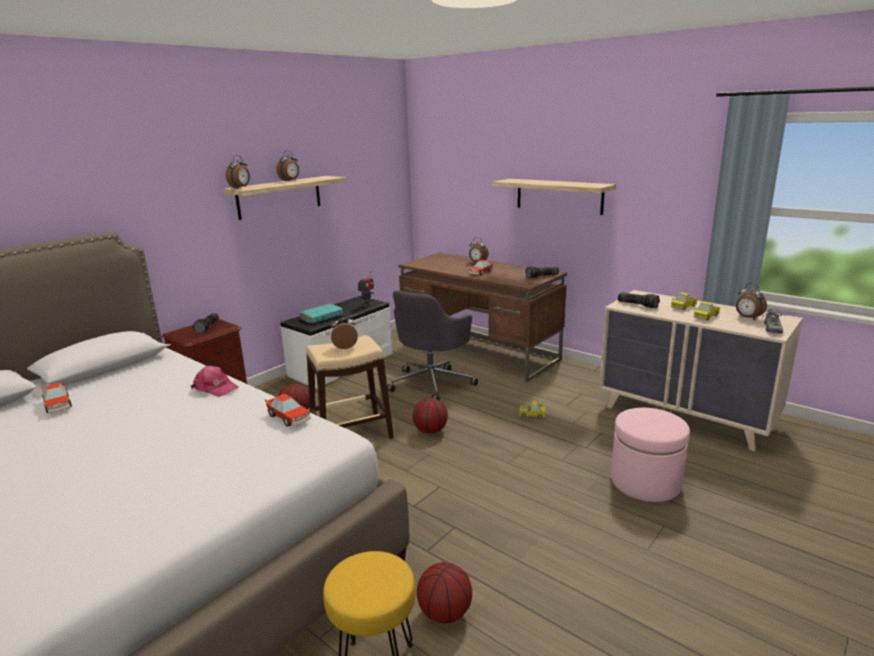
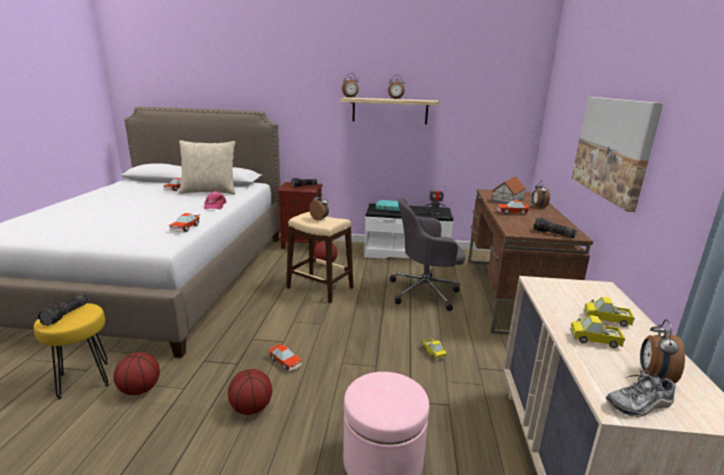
camera: 55 degrees right, 0 degrees up
(131, 383) = (209, 192): none -> beige pillow
(430, 431) = (354, 314): basketball -> basketball (251, 408)
(447, 265) = (507, 200): none -> toy house
(479, 494) = (285, 362): none -> toy car
(559, 196) = (612, 148): shelf -> picture
(638, 305) = (559, 291): flashlight -> flashlight (67, 315)

